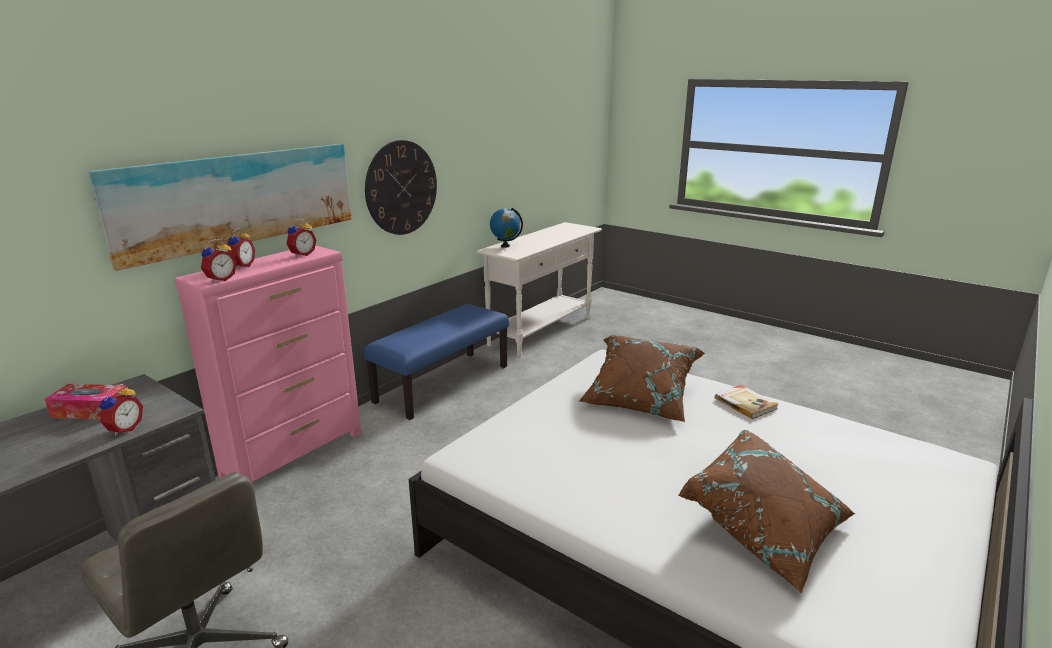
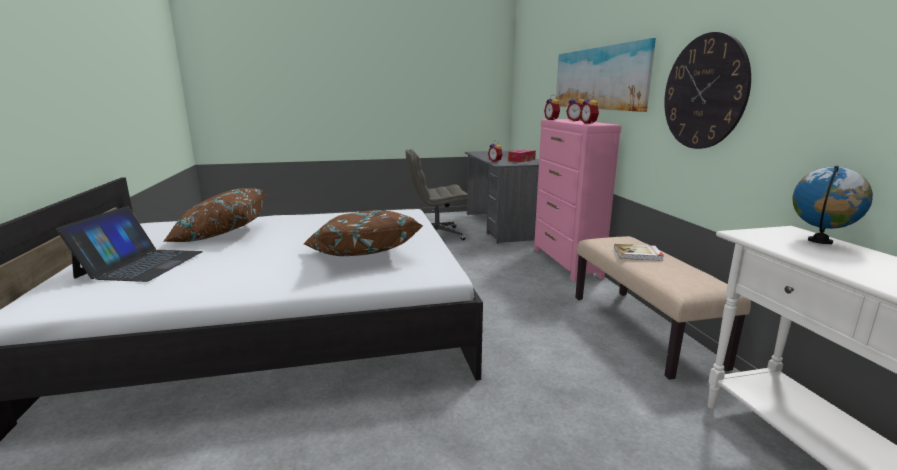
camera: 130 degrees right, 5 degrees down
(442, 384) = (643, 329): blue bench -> beige bench
(745, 403) = (265, 281): book -> book (638, 254)
(872, 480) = (141, 264): none -> laptop

